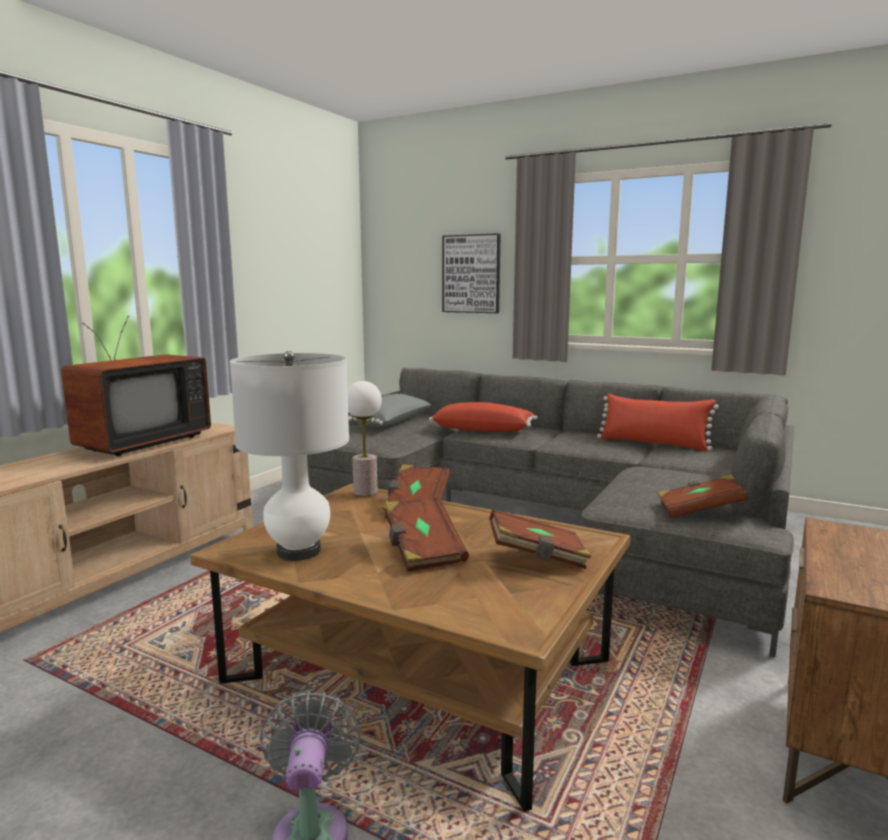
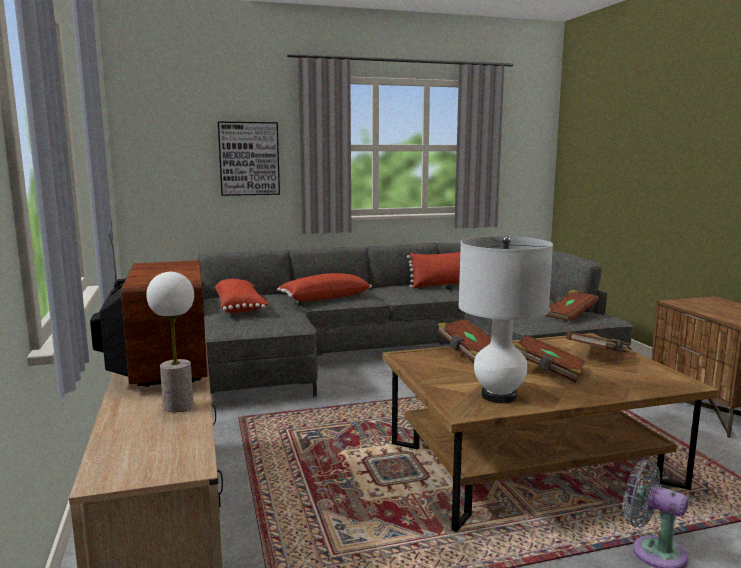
camera: 45 degrees left, 0 degrees up
(365, 492) = (413, 354): table lamp -> table lamp (178, 406)
(392, 423) = (240, 307): grey pillow -> red pillow

